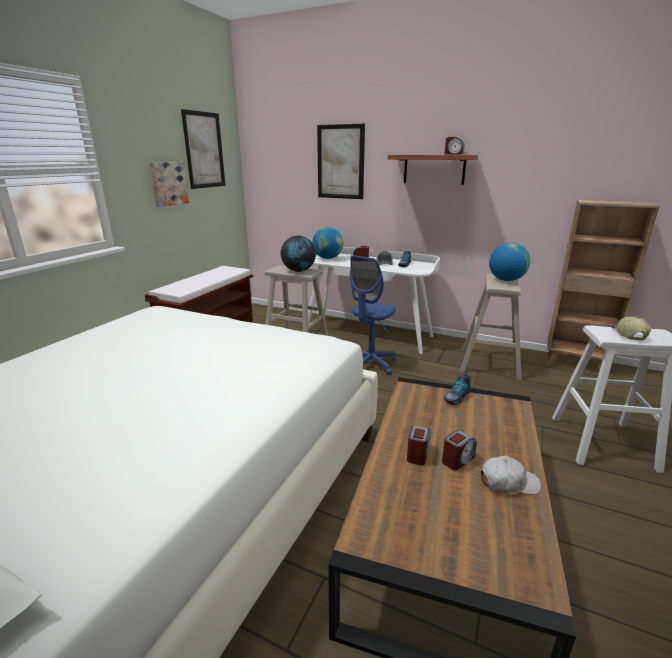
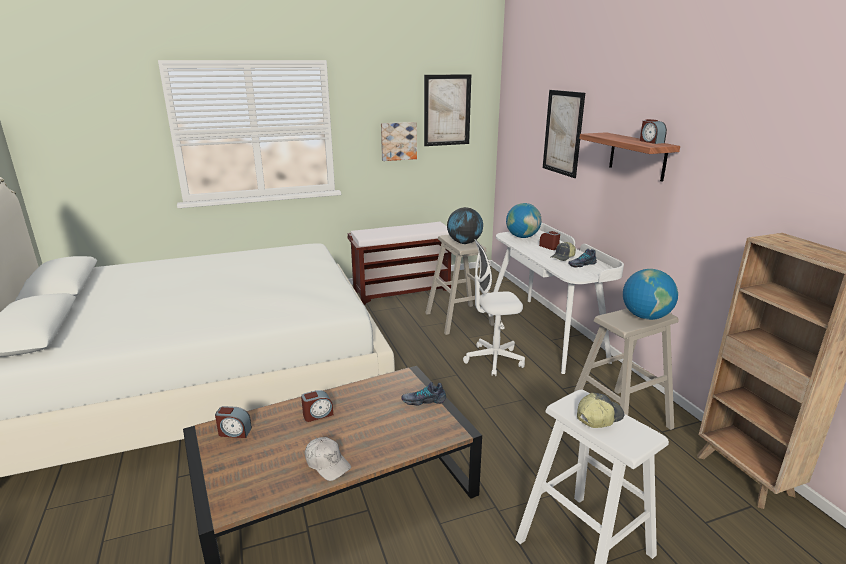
camera: 45 degrees right, 0 degrees up
(370, 364) = (493, 360): blue office chair -> white office chair
(457, 459) = (330, 433): alarm clock -> alarm clock (234, 432)

